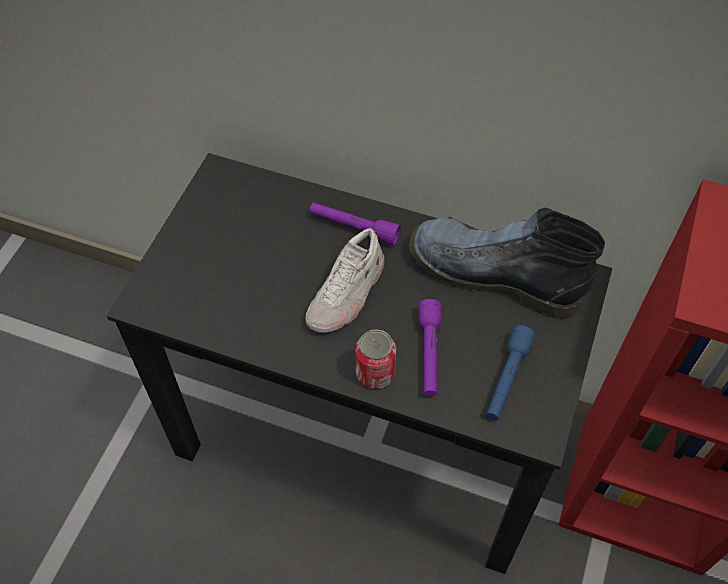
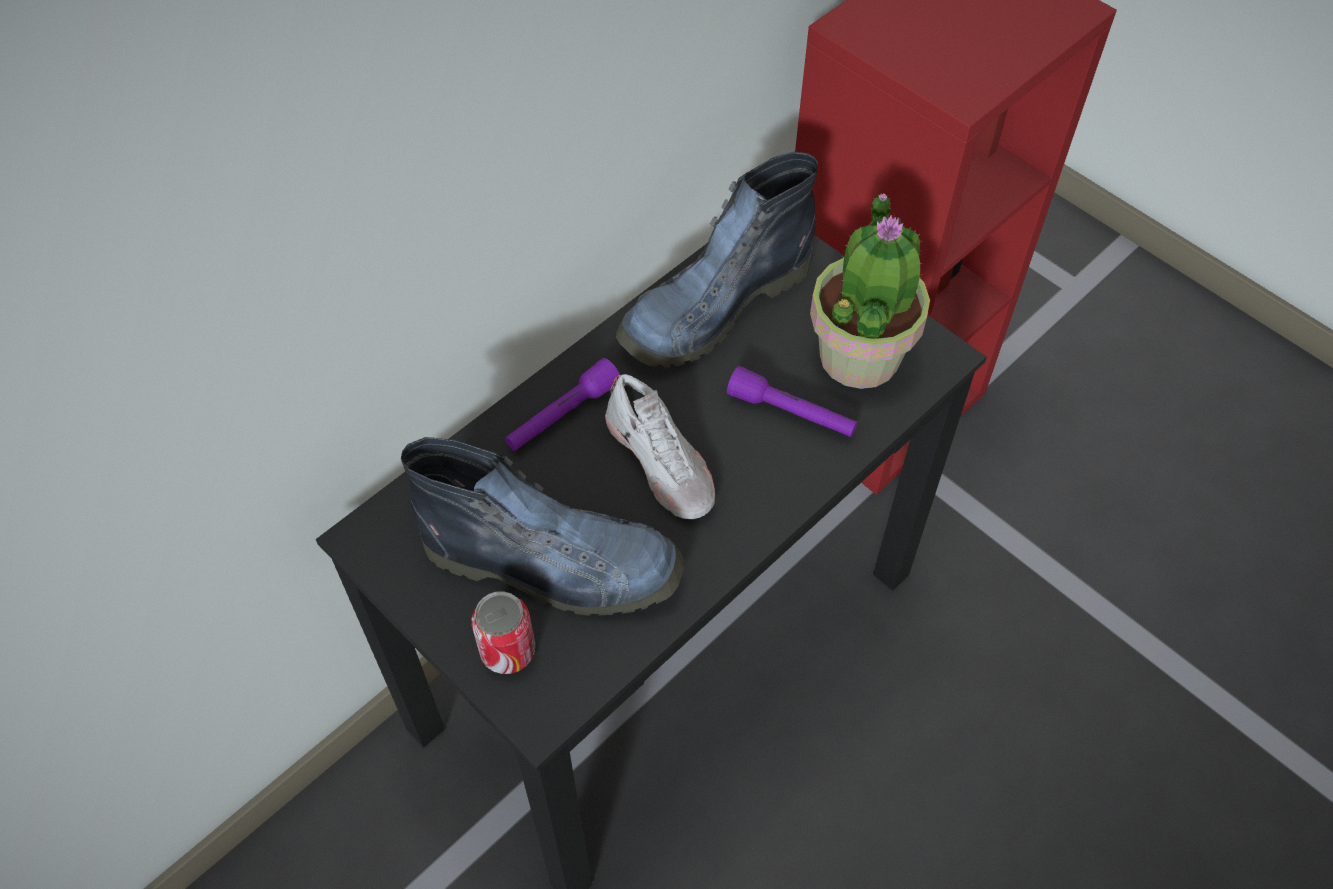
camera: 65 degrees left, 0 degrees up
(245, 268) = (556, 562): none -> boot
(375, 373) = (791, 477): can -> can (507, 650)
(507, 379) = (860, 355): blue flashlight -> potted plant

